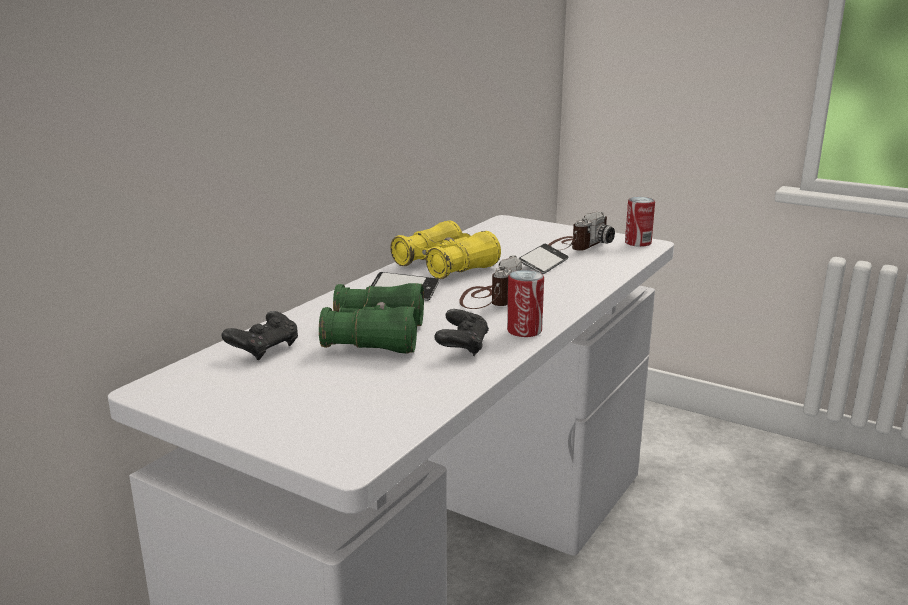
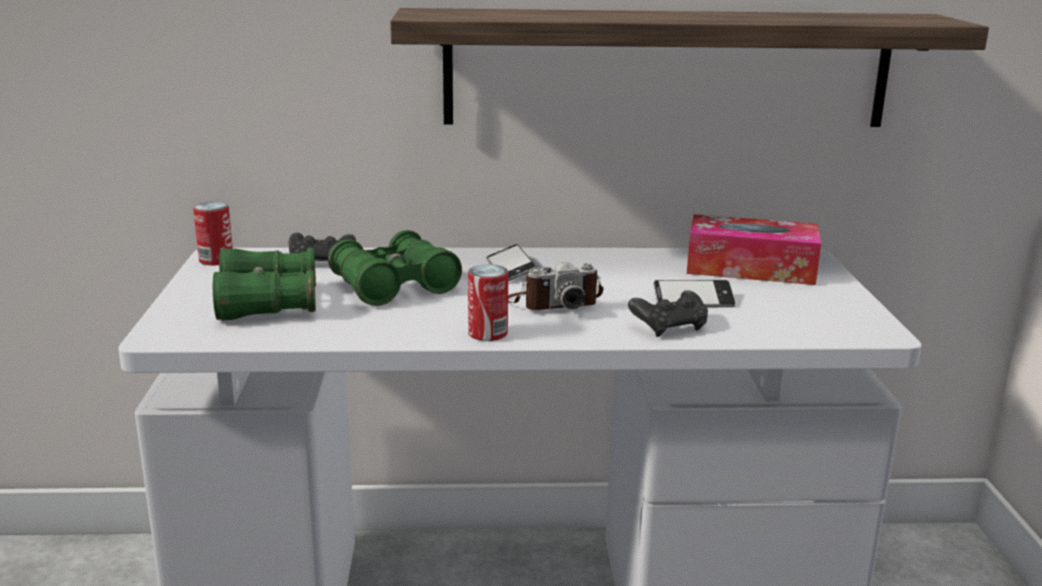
camera: 55 degrees right, 0 degrees up
(335, 393) = (267, 303): none -> green binoculars
(418, 95) = (667, 69): none -> shelf
(445, 266) = (606, 266): yellow binoculars -> none
(462, 346) = (415, 319): black game controller -> black game controller (669, 327)
(508, 237) = (750, 268): none -> tissue box
(578, 245) = (792, 302): camera -> none
(638, 243) = (869, 328): can -> can (216, 260)

